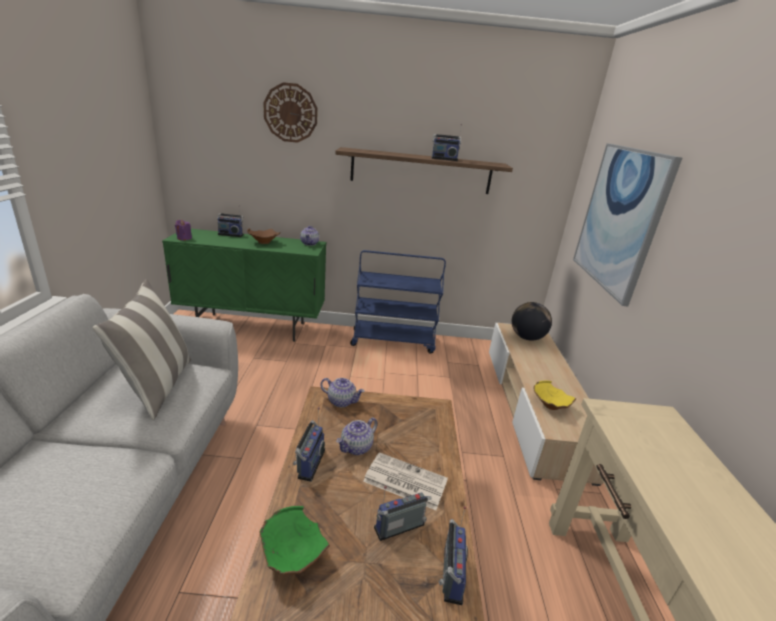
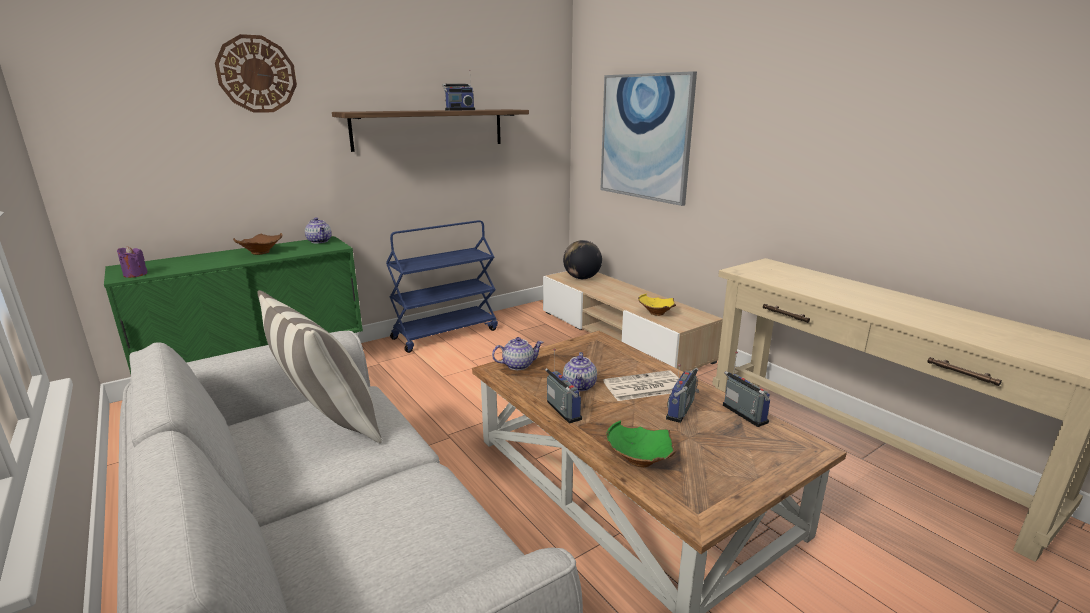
camera: 35 degrees left, 5 degrees down
(231, 234) = (197, 256): radio -> none

